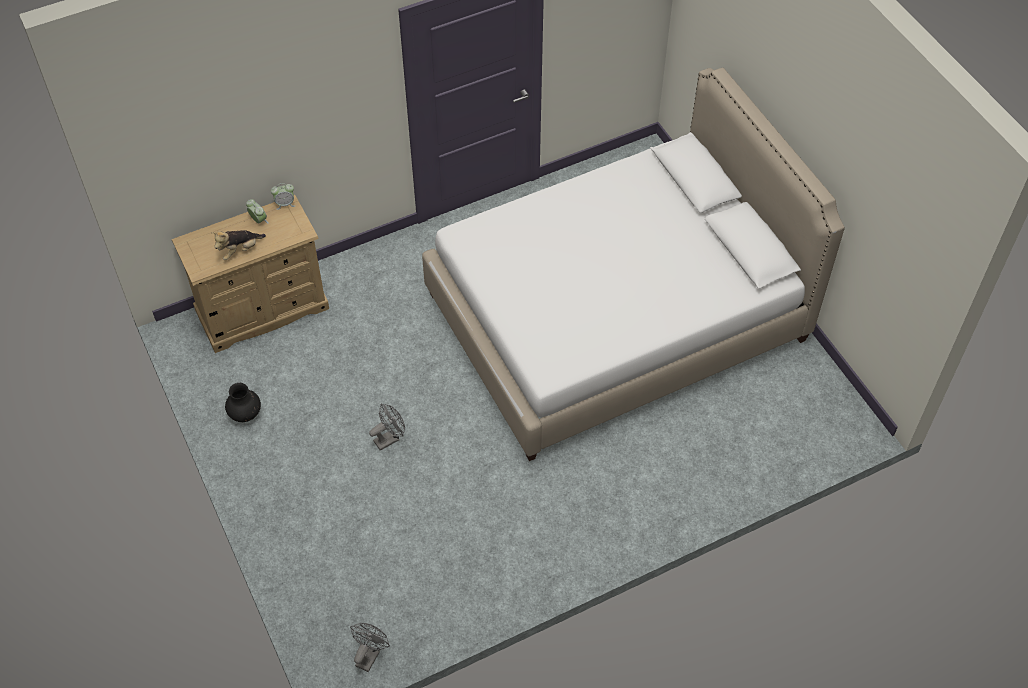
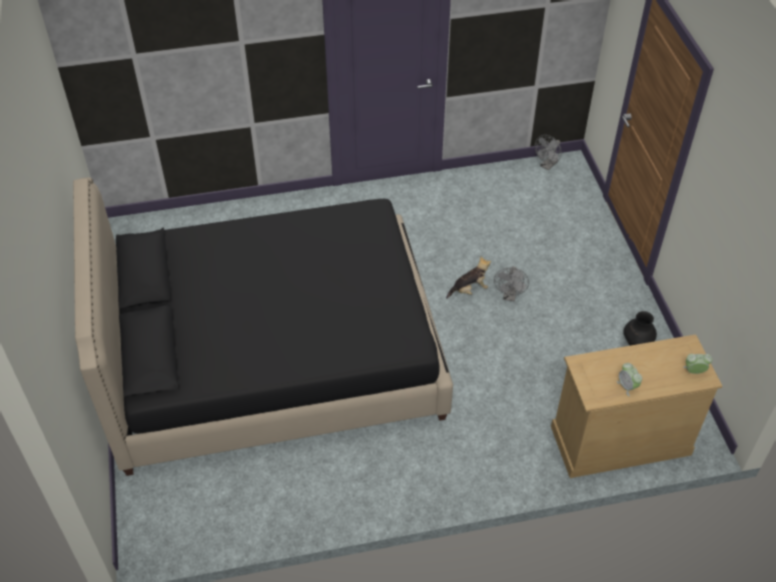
camera: 165 degrees left, 5 degrees down
(240, 250) = (647, 357): plush toy -> plush toy (469, 290)
(285, 204) = (597, 400): alarm clock -> alarm clock (694, 371)
(389, 438) = (509, 296): grey fan -> grey fan turned 60 degrees counterclockwise
(615, 316) = (273, 357): white bed -> black bed

